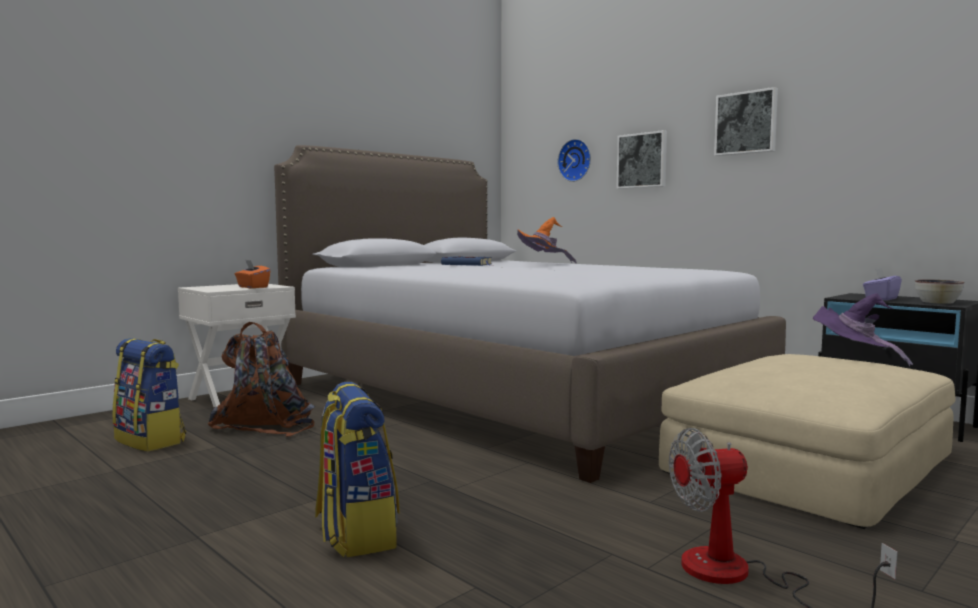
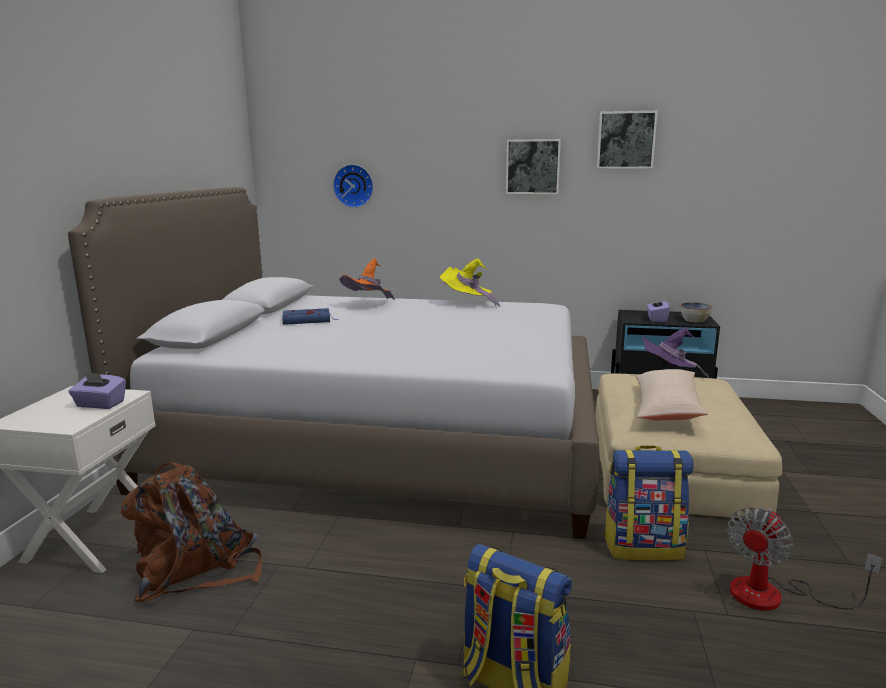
camera: 35 degrees left, 10 degrees up
(151, 441) = (87, 655): backpack -> backpack (643, 546)
(252, 287) = (100, 404): orange tissue box -> purple tissue box
(639, 266) = (467, 303): none -> yellow hat
(642, 160) = (430, 192): picture -> picture (626, 140)
(778, 370) = (666, 407): none -> beige pillow

